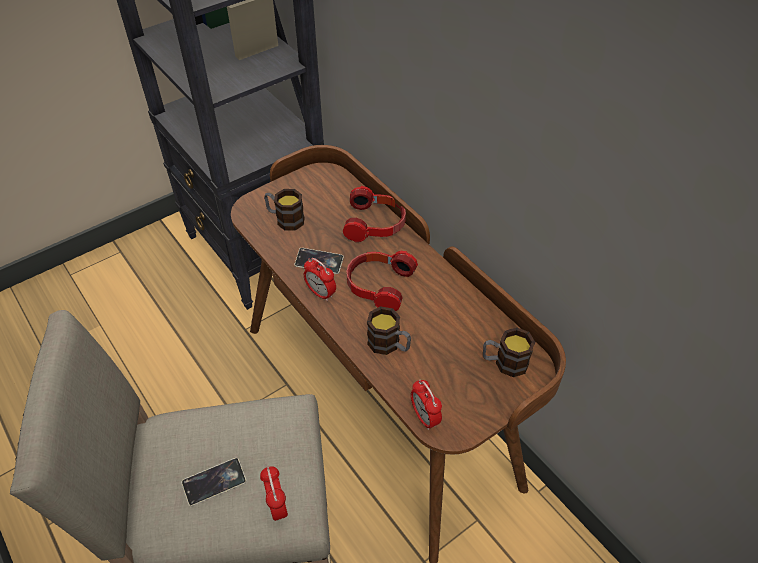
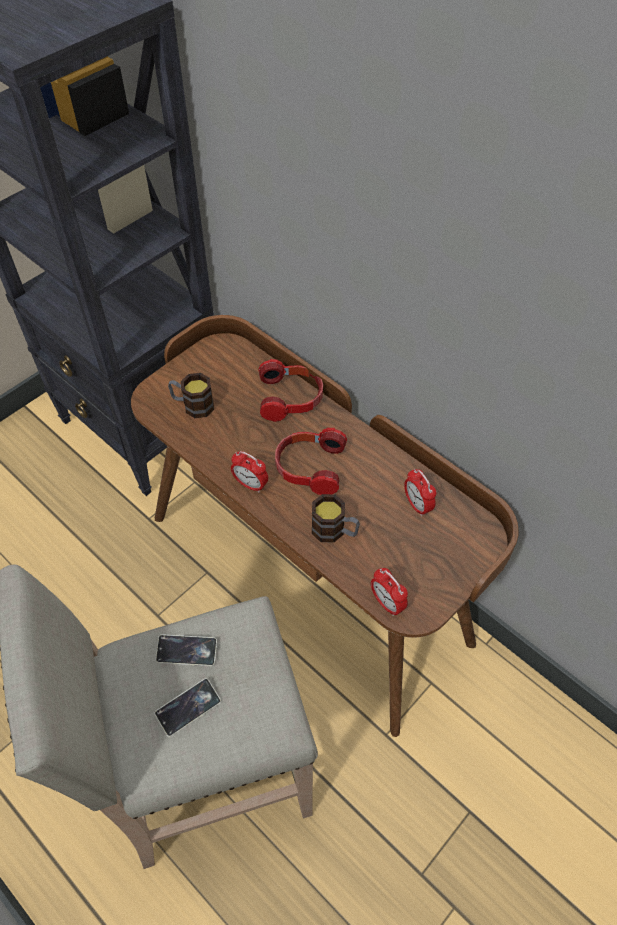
camera: 10 degrees left, 5 degrees up
(277, 505) = (258, 720): alarm clock -> alarm clock (417, 505)
(319, 263) = (241, 450): phone -> phone (187, 652)
(504, 362) = (454, 532): mug -> none

